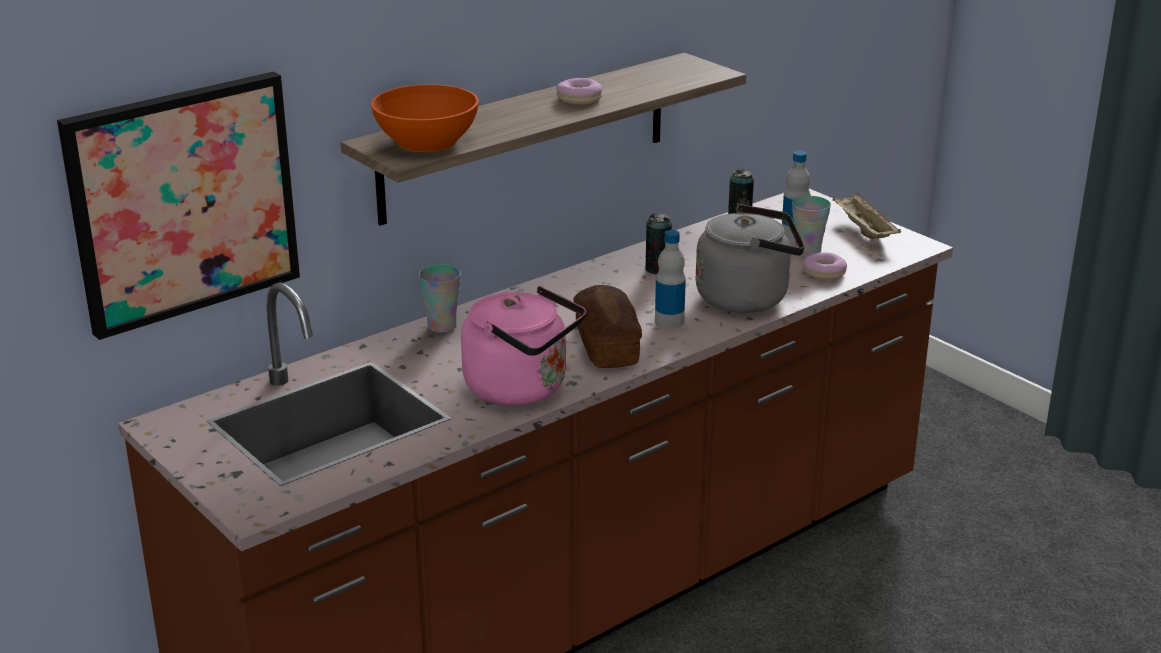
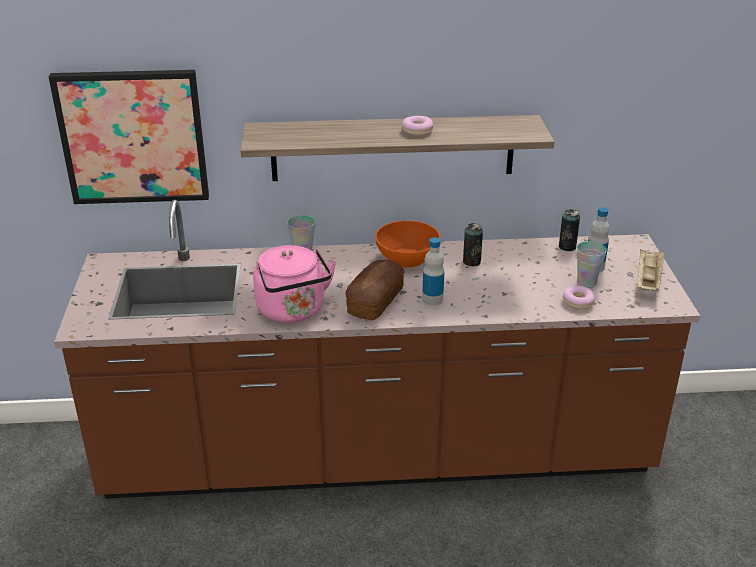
camera: 35 degrees right, 5 degrees up
(426, 141) = (286, 135): orange bowl -> orange bowl (407, 258)
(748, 298) = (503, 301): grey kettle -> none

